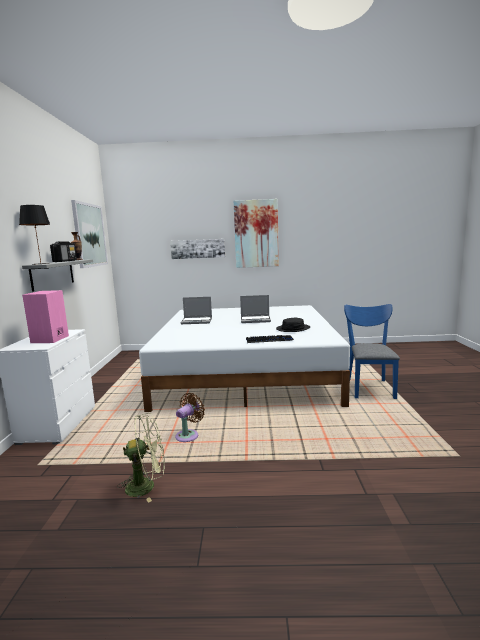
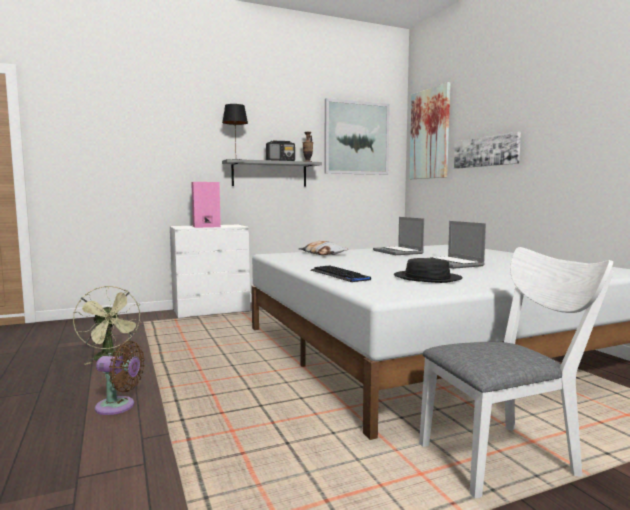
camera: 65 degrees right, 5 degrees down
(174, 334) = (323, 253): none -> pillow
(189, 435) = (210, 354): brown fan -> brown fan (119, 407)
(256, 234) = (571, 117): picture -> picture (429, 134)
(369, 387) = (505, 457): blue chair -> white chair

